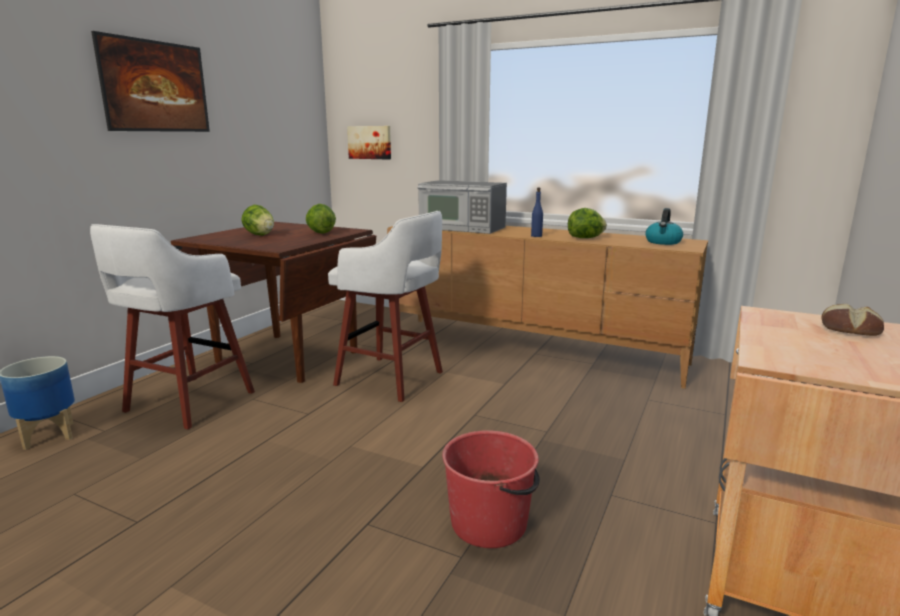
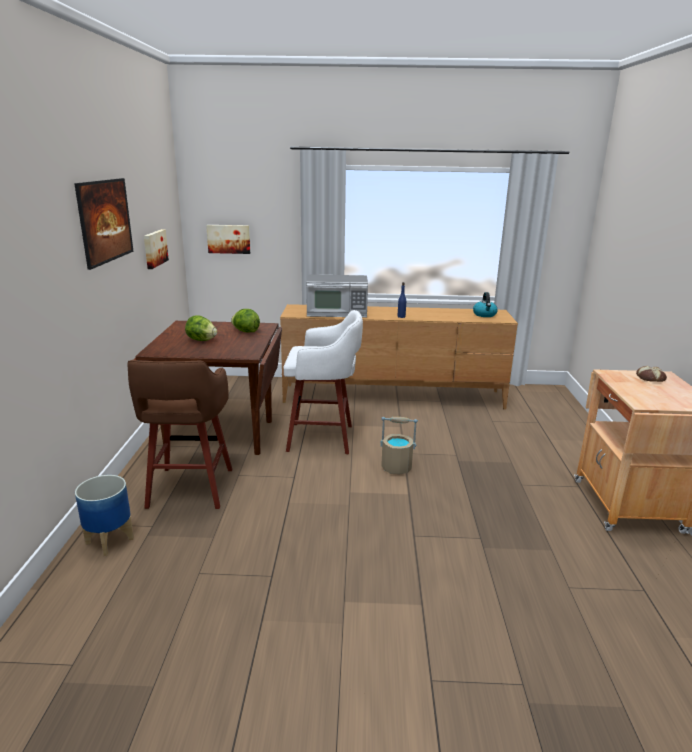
camera: 25 degrees left, 5 degrees up
(187, 403) = (189, 490): white stool -> brown stool
(260, 139) = (154, 248): none -> picture
(445, 430) = (396, 467): none -> beige bucket
(490, 523) = (477, 516): red bucket -> none
(585, 238) = (435, 315): lettuce -> none

